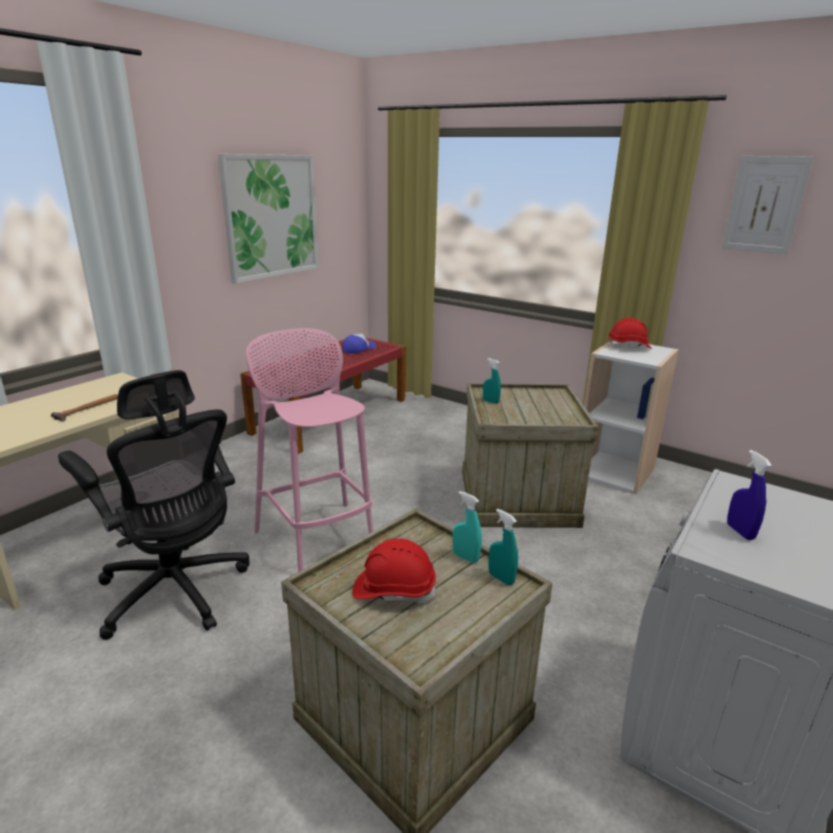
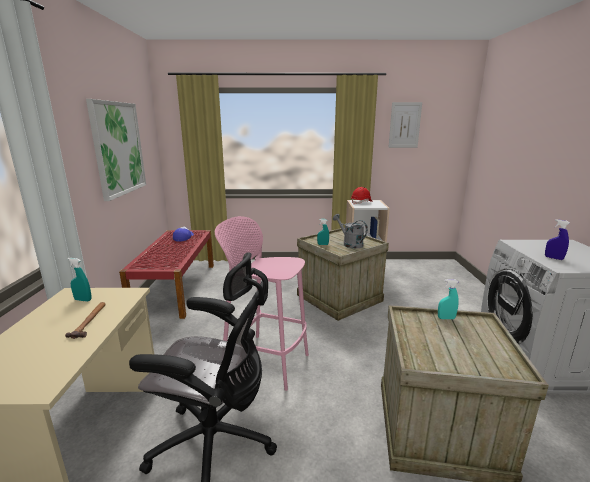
camera: 35 degrees left, 5 degrees down
(394, 590) = (449, 347): red hard hat -> none
(501, 578) = (474, 320): turquoise spray bottle -> turquoise spray bottle (83, 300)
(534, 411) = (350, 243): none -> grey watering can

